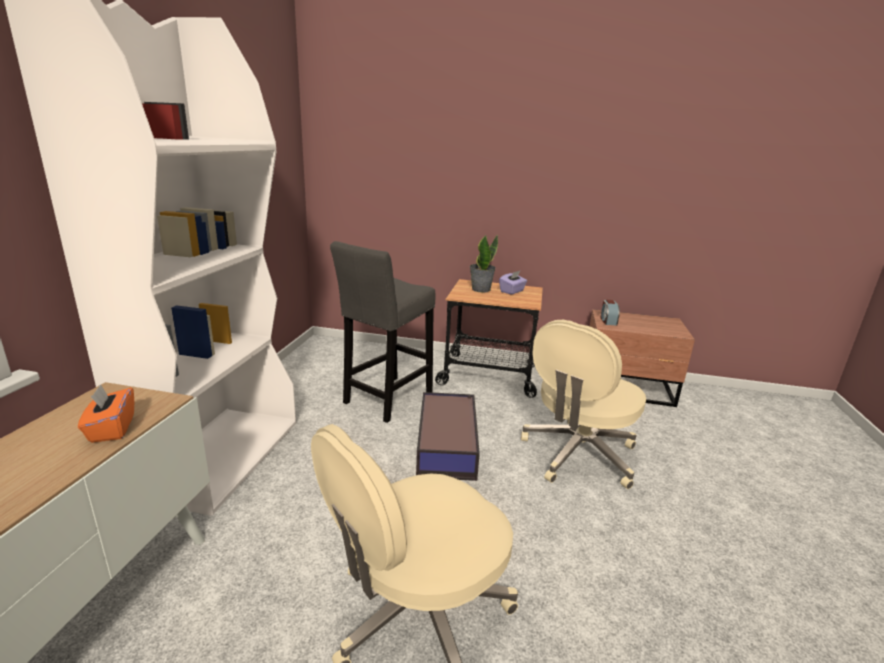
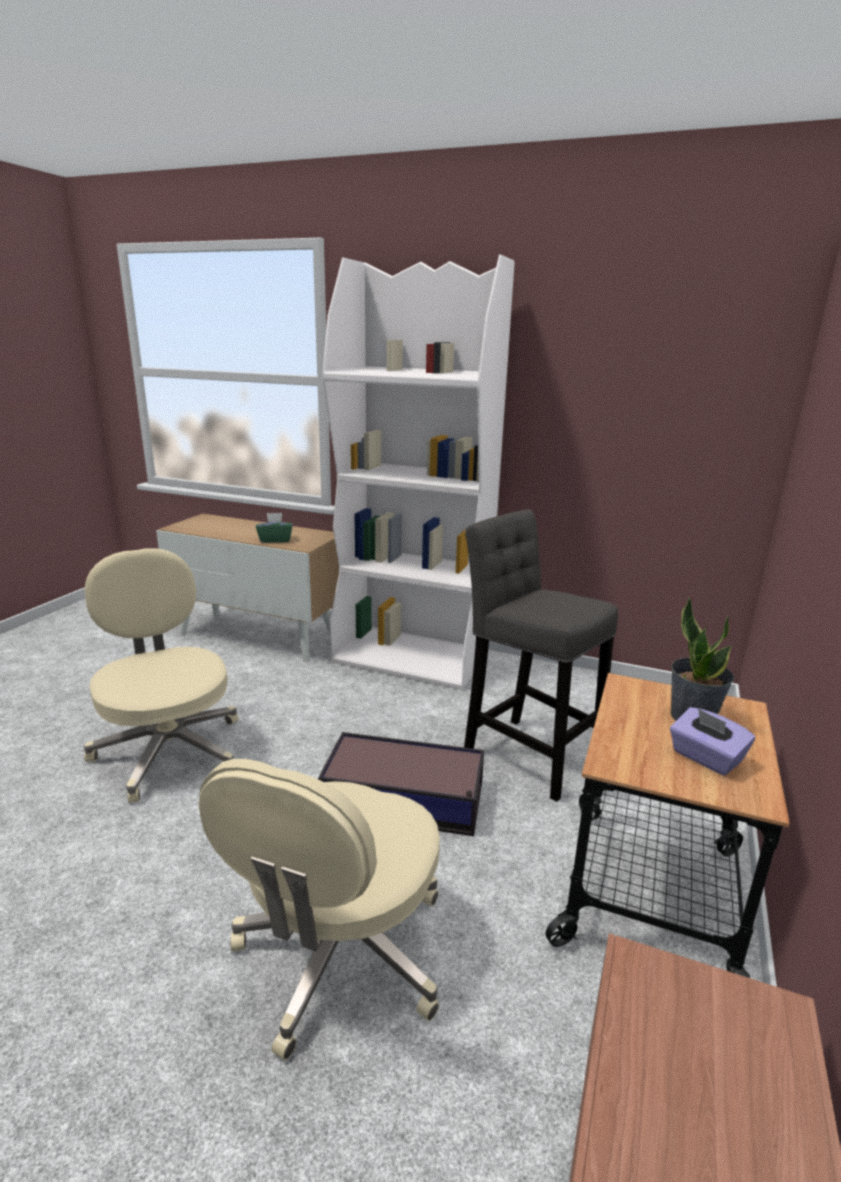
camera: 100 degrees right, 0 degrees up
(111, 429) = (275, 540): orange tissue box -> green tissue box
(578, 455) = (340, 955): beige office chair -> beige office chair turned 120 degrees counterclockwise
(608, 321) = (687, 992): alarm clock -> none

